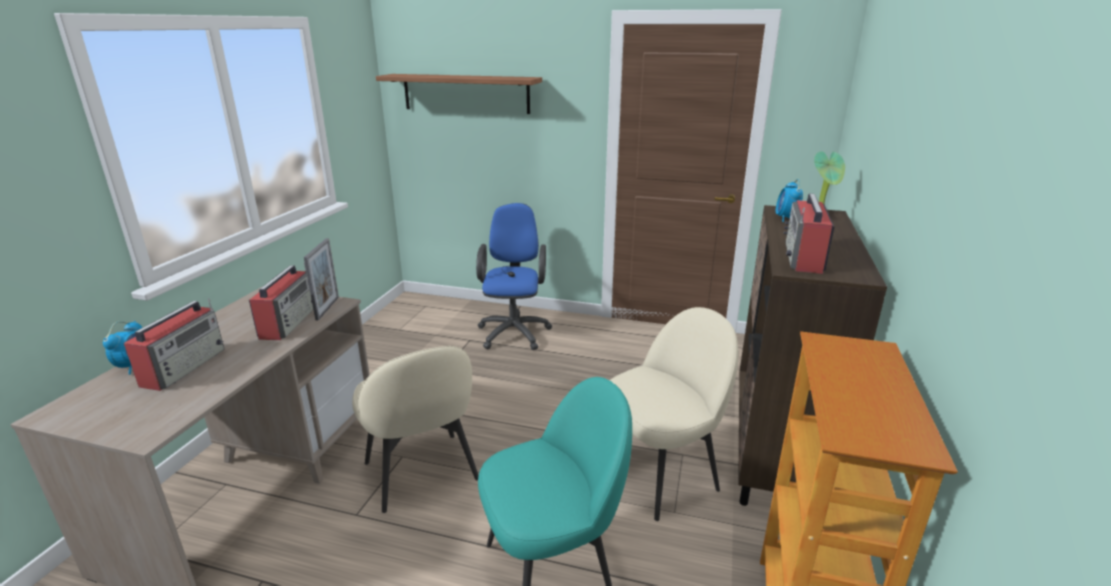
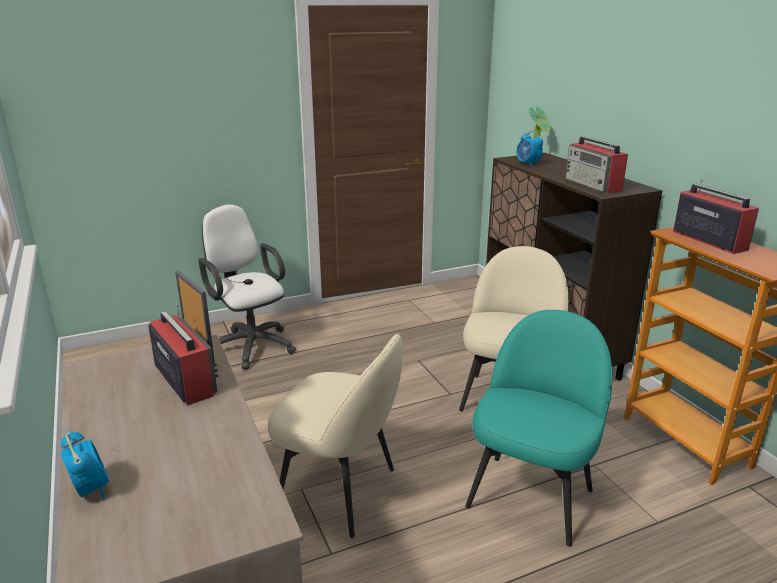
camera: 40 degrees left, 0 degrees up
(185, 366) = (158, 461): radio -> radio (708, 240)
(465, 93) = (132, 89): shelf -> none
(514, 331) = (251, 345): blue office chair -> white office chair

